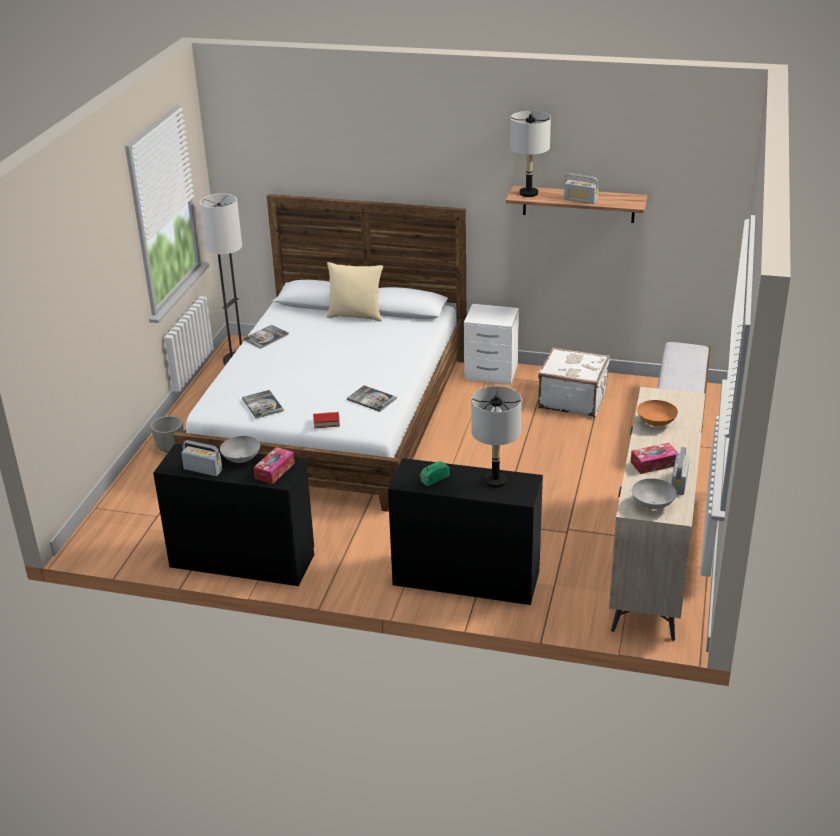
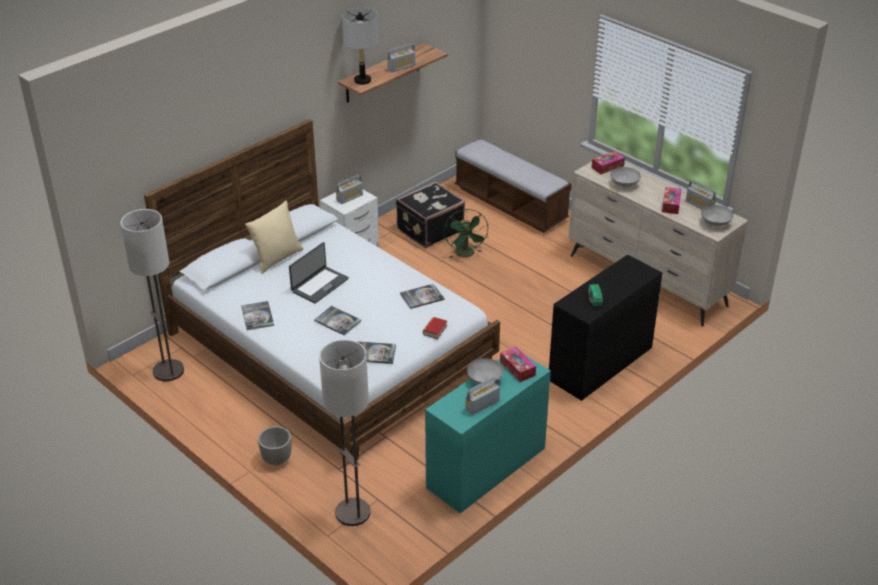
camera: 60 degrees left, 5 degrees up
(131, 510) = (353, 513): none -> floor lamp
(242, 560) = (486, 468): black desk -> turquoise desk
(291, 372) = (337, 321): none -> book
(337, 346) = (319, 285): none -> laptop
(493, 314) = (349, 198): none -> radio
(495, 481) = (619, 275): grey table lamp -> none
(557, 434) = (466, 254): none -> green fan
(572, 399) = (429, 229): white suitcase -> black suitcase
(656, 423) = (624, 184): orange bowl -> grey bowl
(679, 402) = (607, 167): none -> tissue box

